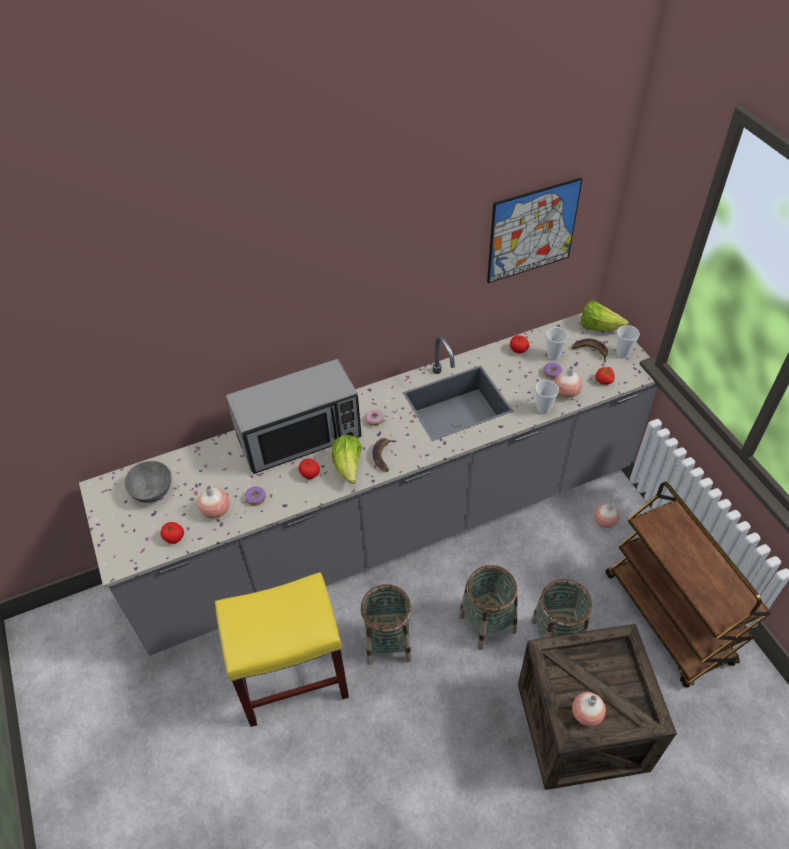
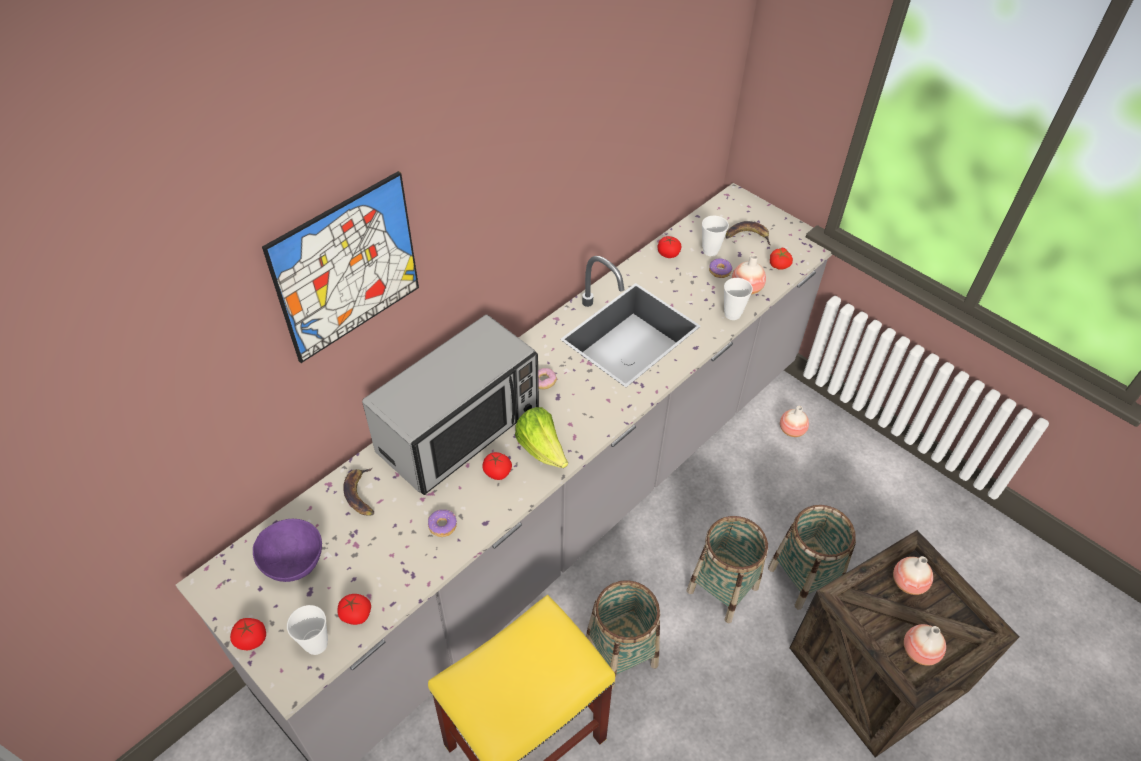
camera: 25 degrees left, 0 degrees up
(106, 531) = (251, 639): none -> tomato
(153, 491) = (293, 561): grey bowl -> purple bowl
(216, 510) = (396, 559): vase -> vase (908, 583)
(383, 455) = (577, 422): banana -> banana (360, 494)
(532, 231) = (672, 101): picture -> picture (347, 268)
(598, 327) = (741, 207): lettuce -> none
(622, 353) = (782, 230): cup -> cup (316, 644)
(669, 619) = (906, 515): brown cart -> none

